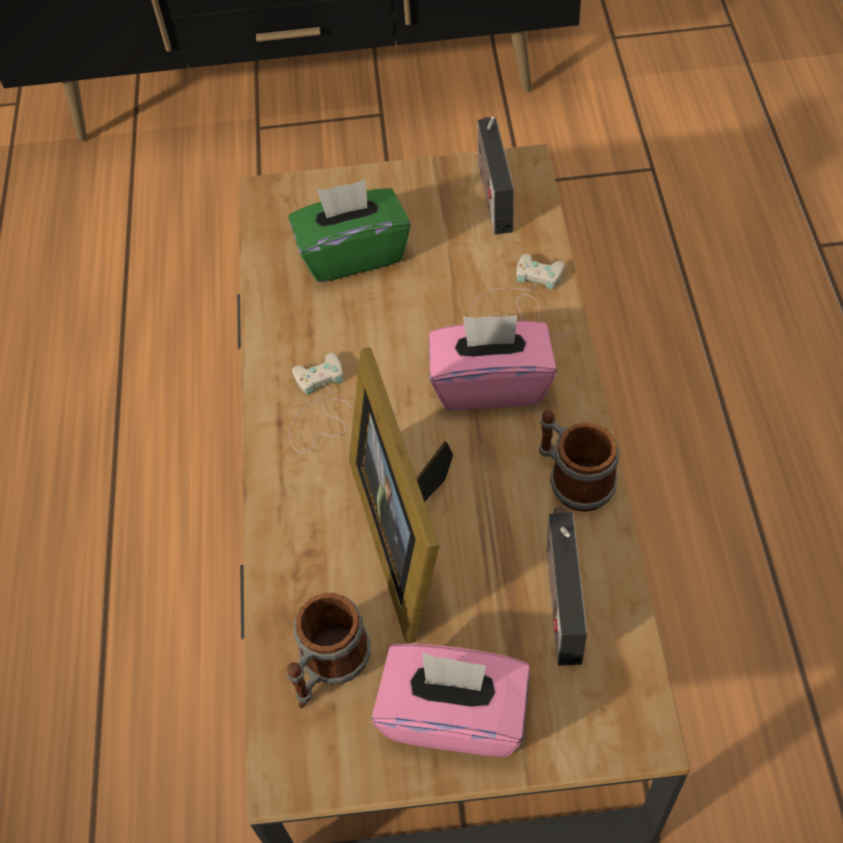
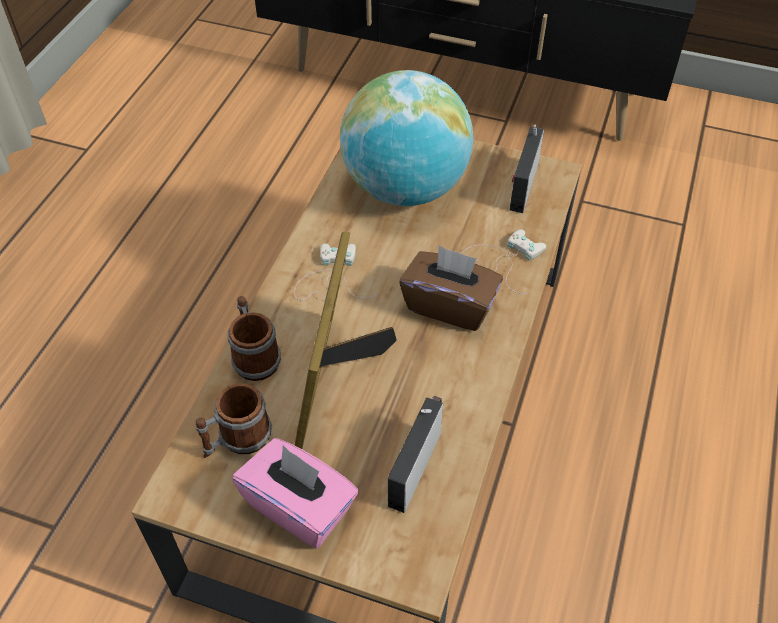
camera: 20 degrees right, 5 degrees down
(353, 253) = (405, 188): green tissue box -> globe
(490, 383) = (449, 305): pink tissue box -> brown tissue box
(572, 479) = (470, 389): mug -> mug (255, 356)

